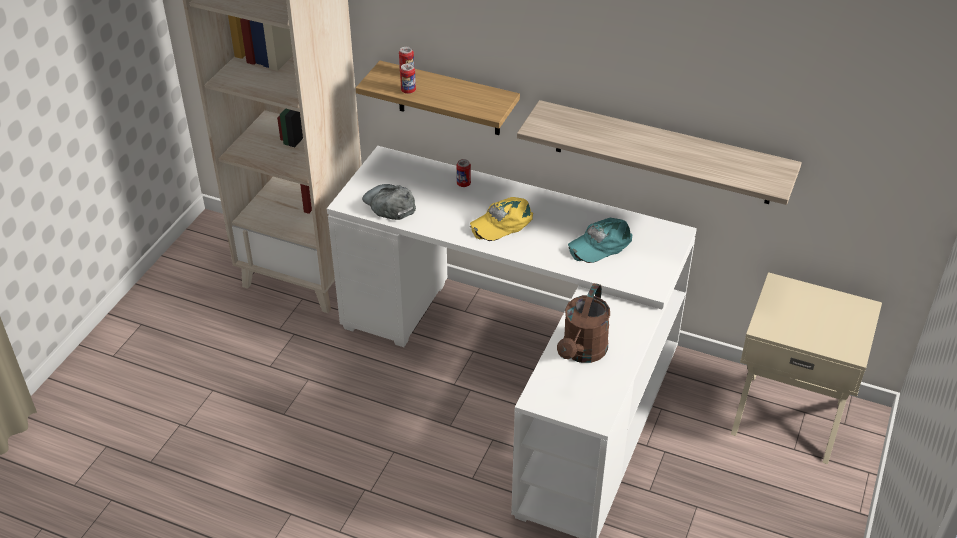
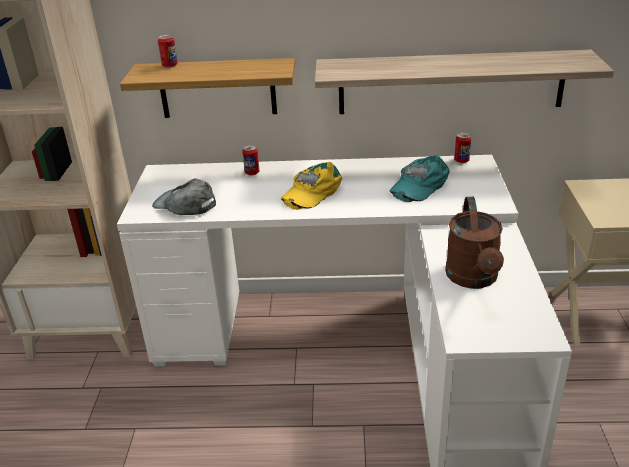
camera: 20 degrees left, 10 degrees down
(408, 90) = (179, 75): can -> can (461, 161)

